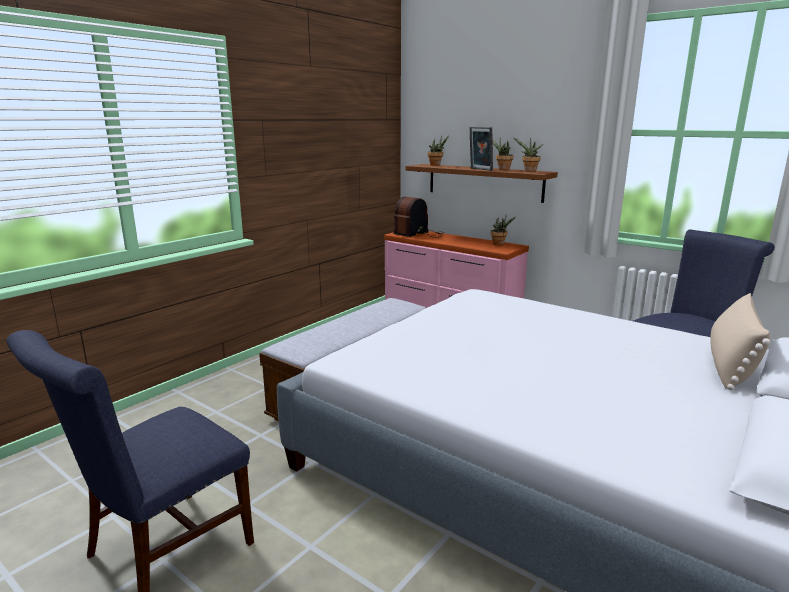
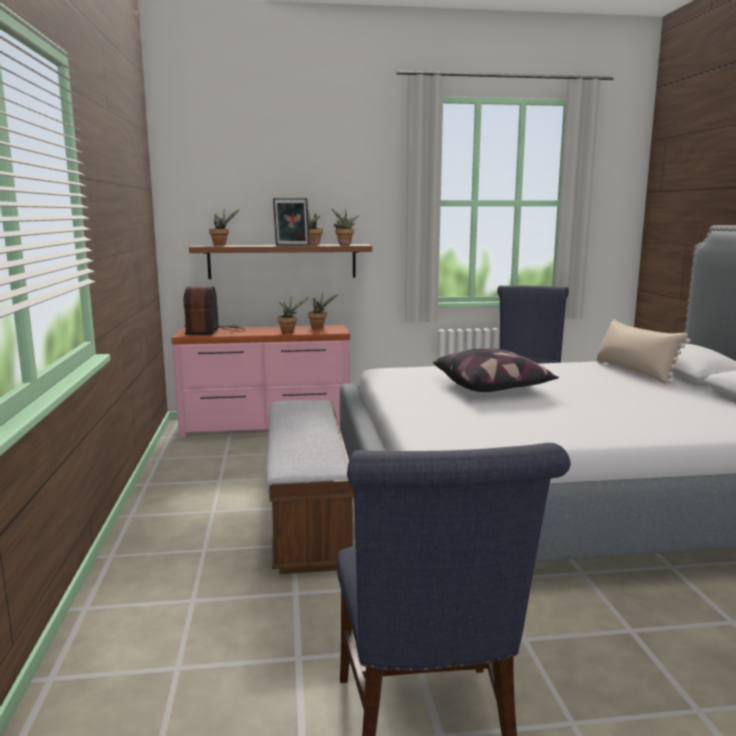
camera: 45 degrees left, 5 degrees down
(465, 244) = (289, 332): none -> potted plant
(516, 332) = (492, 387): none -> pillow

